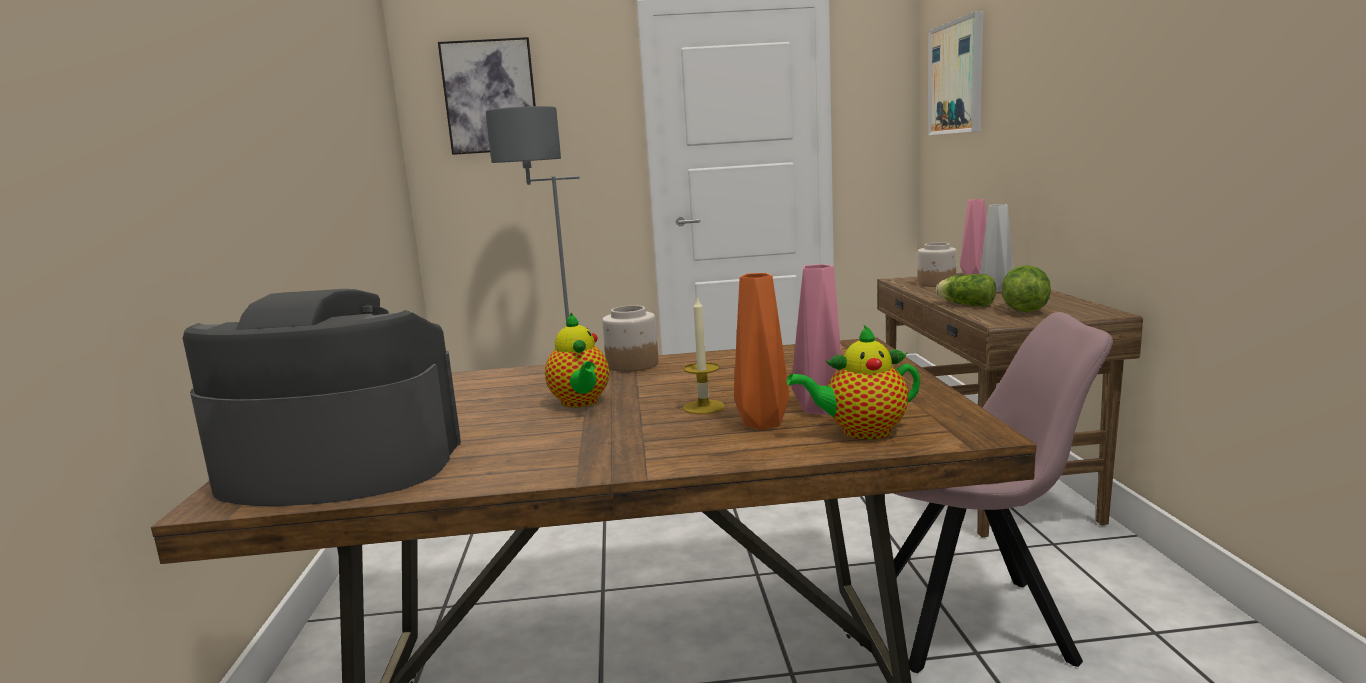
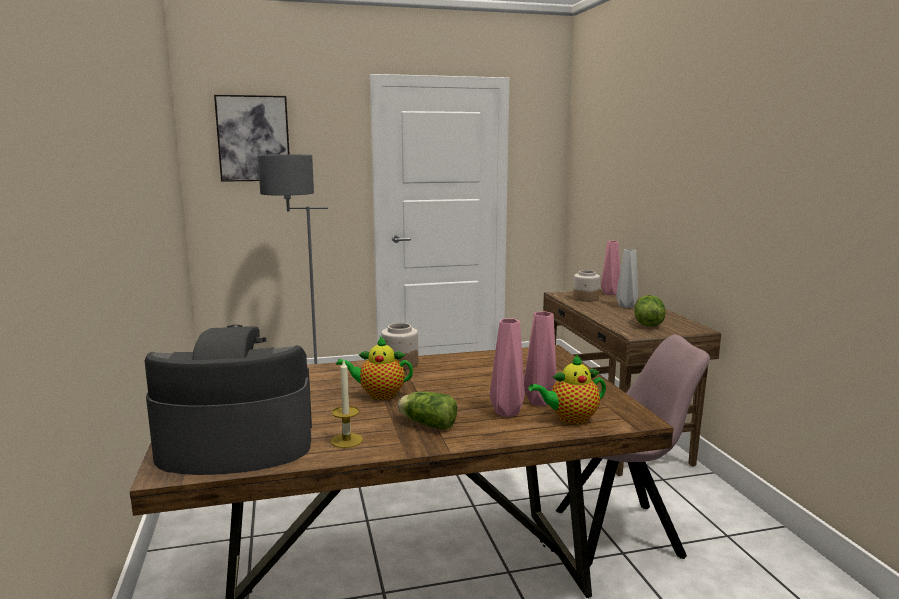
camera: 10 degrees left, 0 degrees up
(581, 403) = (379, 395): teapot -> teapot turned 120 degrees clockwise
(703, 407) = (464, 399): candle -> candle (346, 440)
(762, 423) = (507, 412): orange vase -> pink vase
(957, 78) = (598, 150): picture -> none
(964, 304) = (609, 318): lettuce -> lettuce (426, 424)

